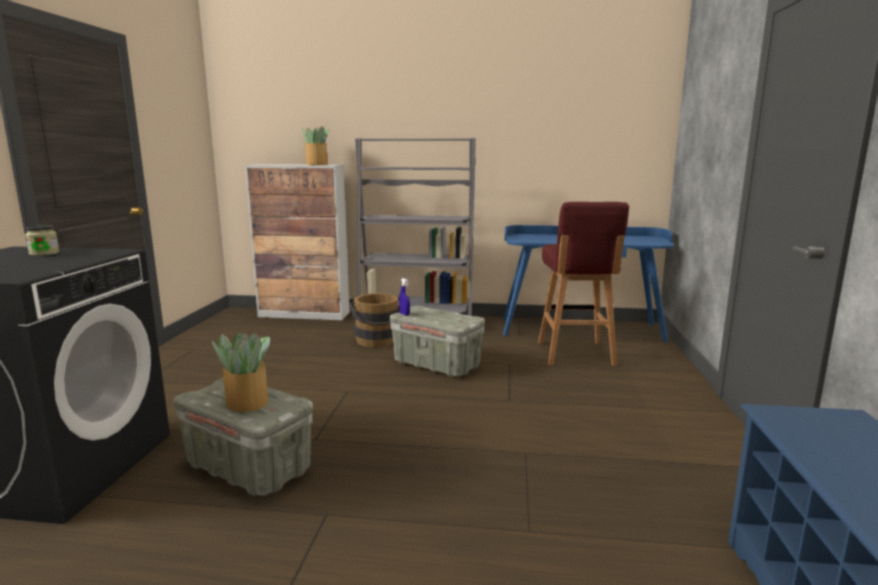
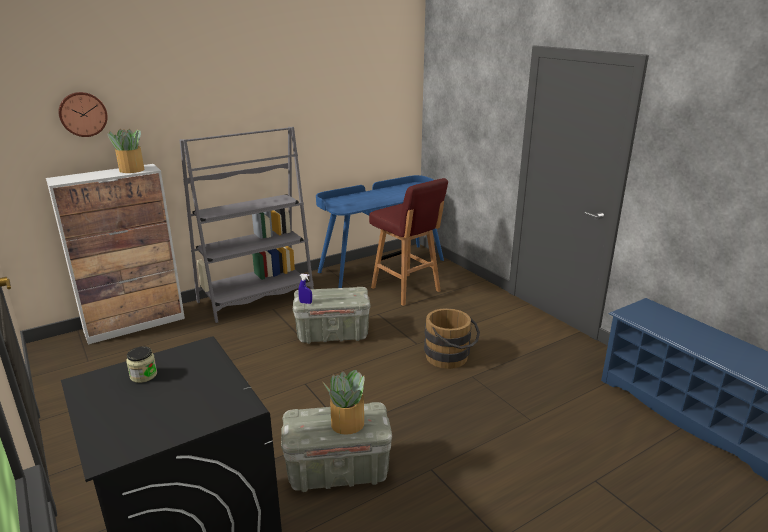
camera: 40 degrees left, 10 degrees up
(294, 113) = (83, 114): none -> wall clock
(378, 341) = (255, 329): brown bucket -> brown bucket (450, 358)

